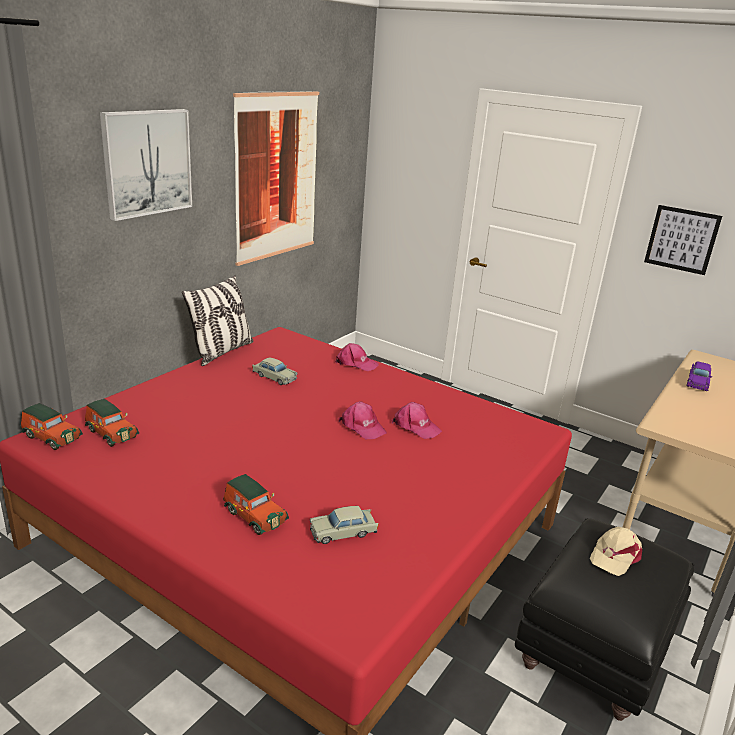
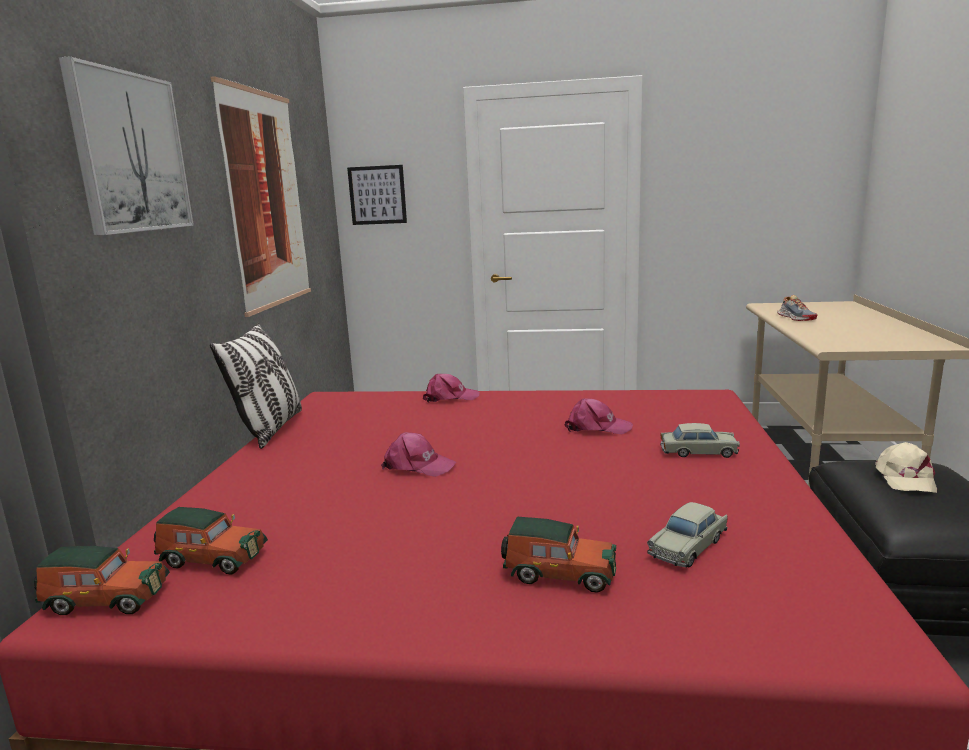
camera: 25 degrees left, 10 degrees down
(274, 377) = (373, 433): beige toy car -> beige toy car (698, 452)
(362, 426) = (543, 444): pink cap -> pink cap (418, 466)
(682, 239) = (709, 199): picture -> picture (377, 195)
(697, 382) = (796, 318): purple toy car -> shoe

